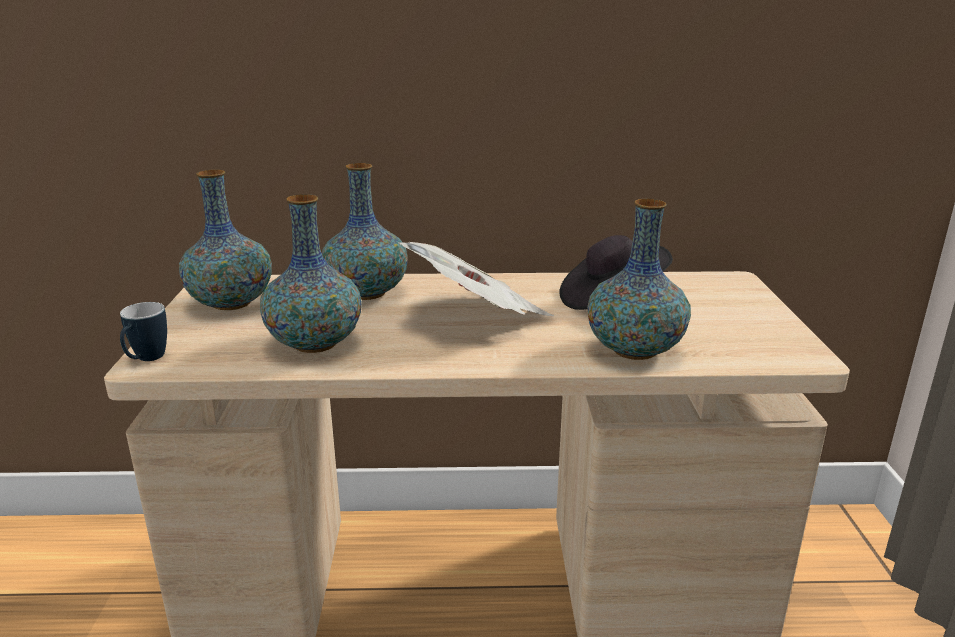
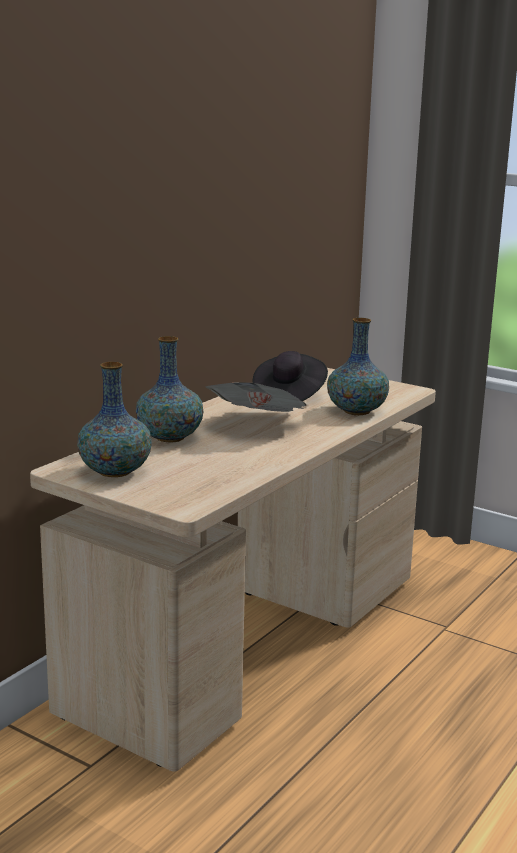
camera: 55 degrees left, 5 degrees down
(146, 360) = (177, 507): mug -> none
(315, 344) = (229, 465): vase -> none

